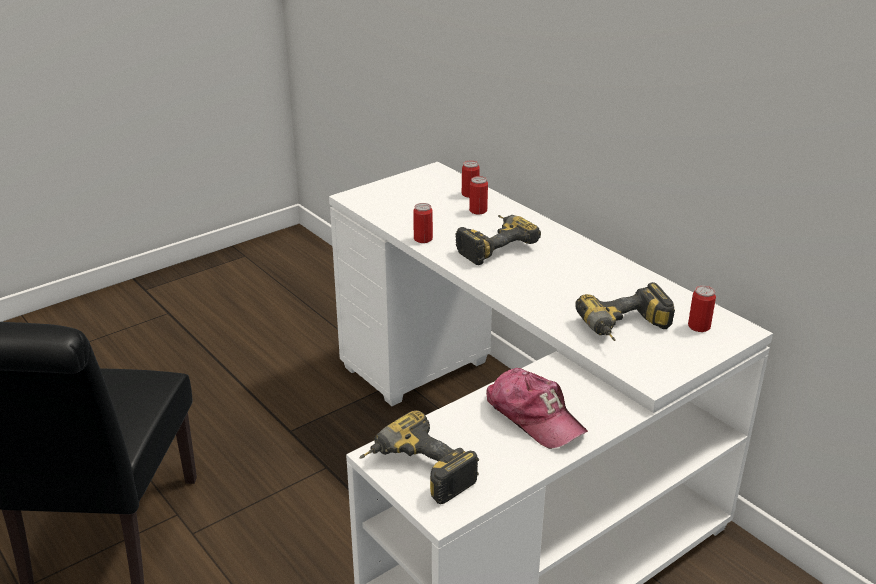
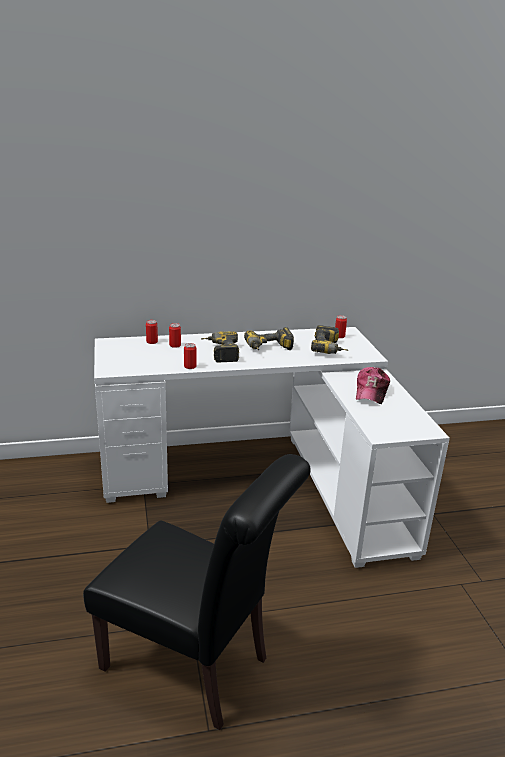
camera: 65 degrees left, 5 degrees down
(416, 473) = (398, 430): power drill -> power drill (269, 349)
(534, 416) = (371, 392): cap -> cap turned 120 degrees clockwise

